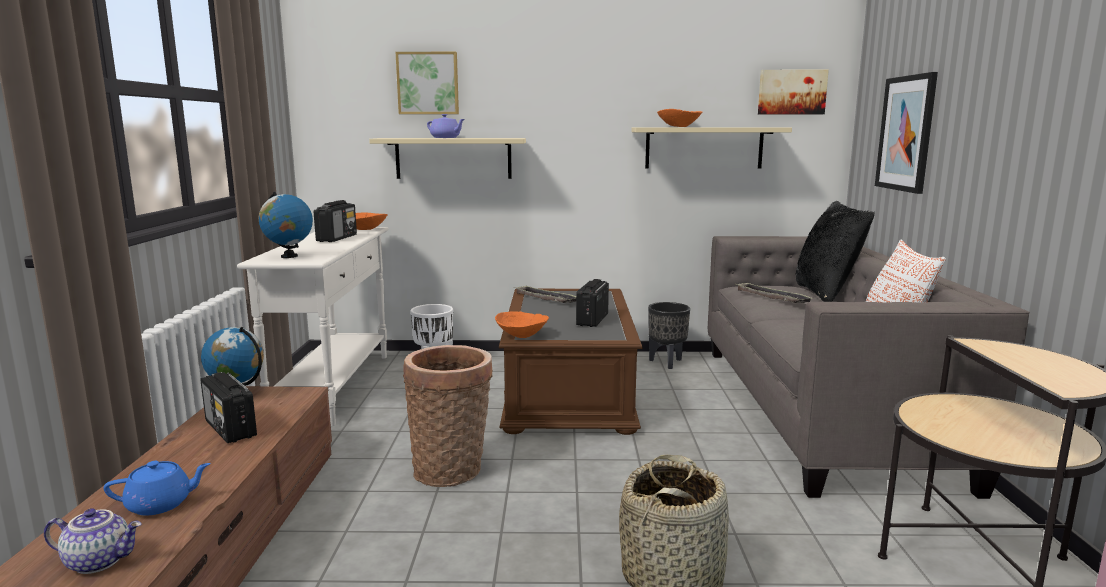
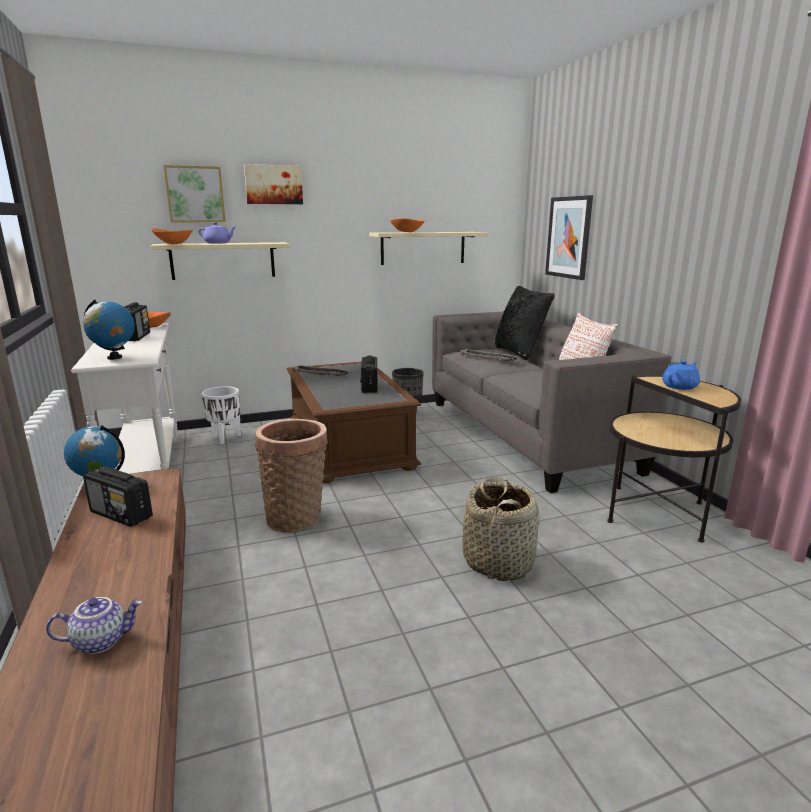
camera: 20 degrees left, 5 degrees up
(161, 504) = (115, 586): blue teapot -> blue teapot (680, 386)
(522, 335) = (326, 405): orange bowl -> orange bowl (174, 244)
(791, 92) = (482, 205): picture -> picture (273, 185)

